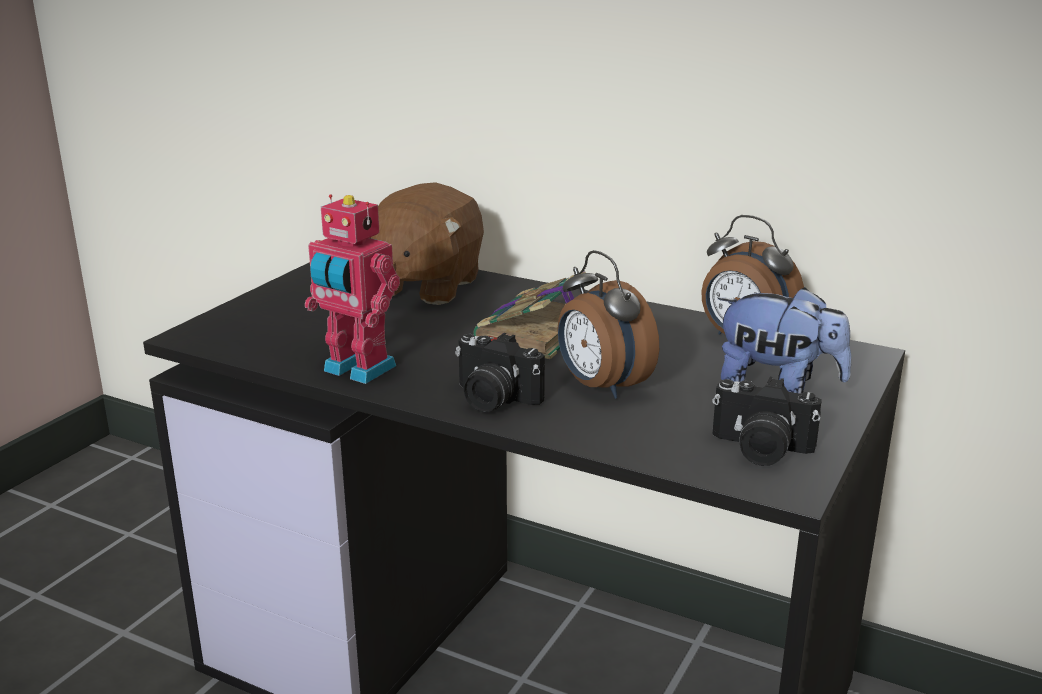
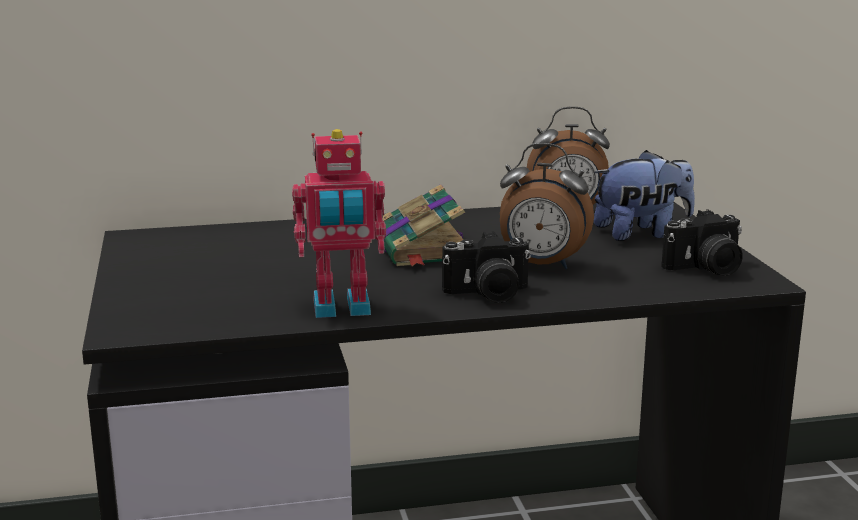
camera: 40 degrees left, 5 degrees down
(422, 286) = (257, 242): brown plush toy -> none

